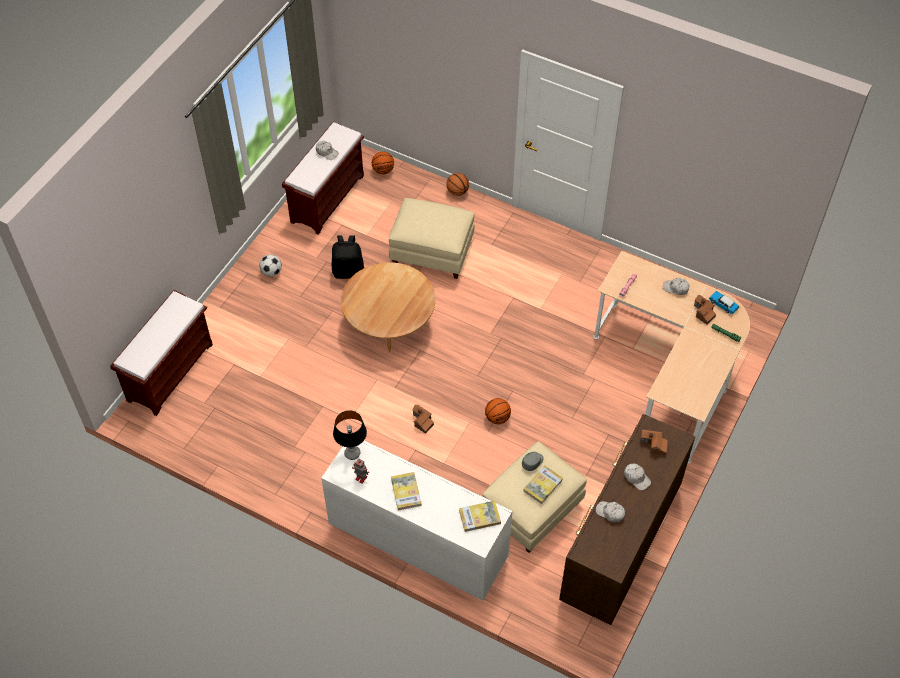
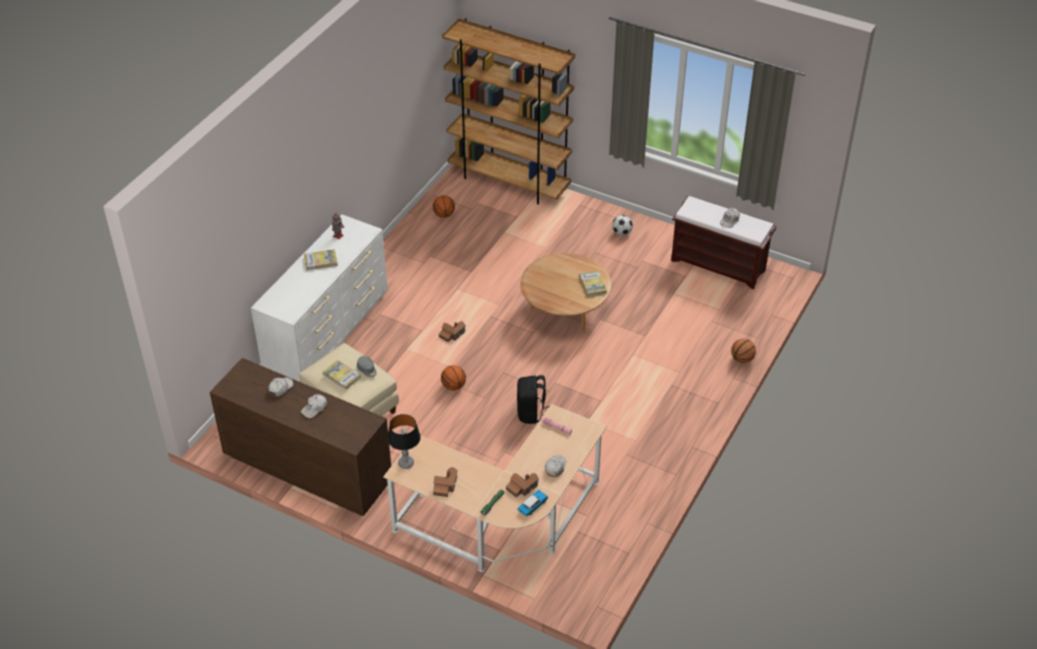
camera: 90 degrees right, 10 degrees down
(170, 371) = (509, 182): brown bench -> brown bookcase
(348, 271) = (626, 282): black backpack -> black backpack (531, 413)
(352, 453) = (362, 230): table lamp -> table lamp (406, 463)
(383, 170) = (763, 303): basketball -> basketball (444, 215)
(432, 252) = (656, 340): beige ottoman -> none
(479, 517) = (289, 304): book -> book (592, 285)
(653, 445) = (349, 423): toy house -> toy house (445, 486)

